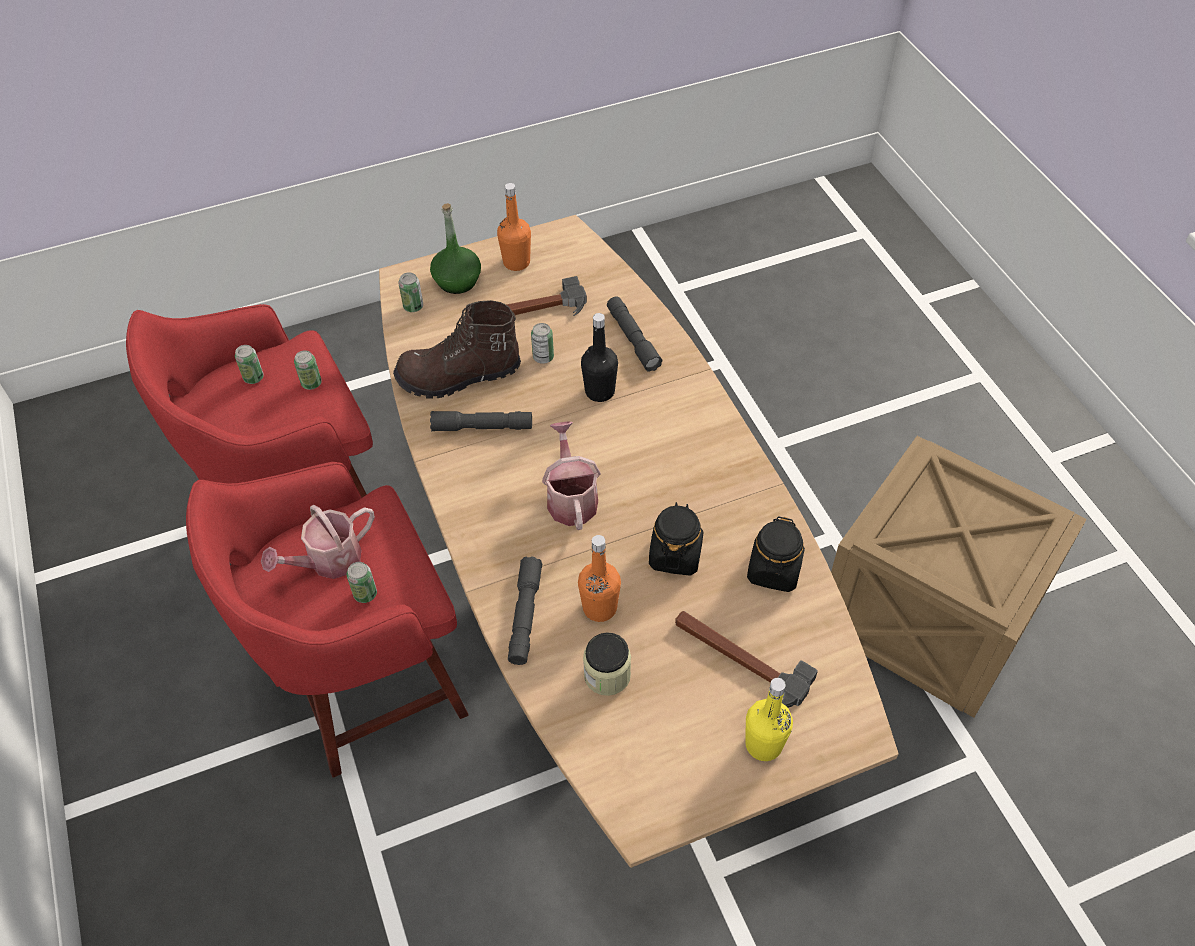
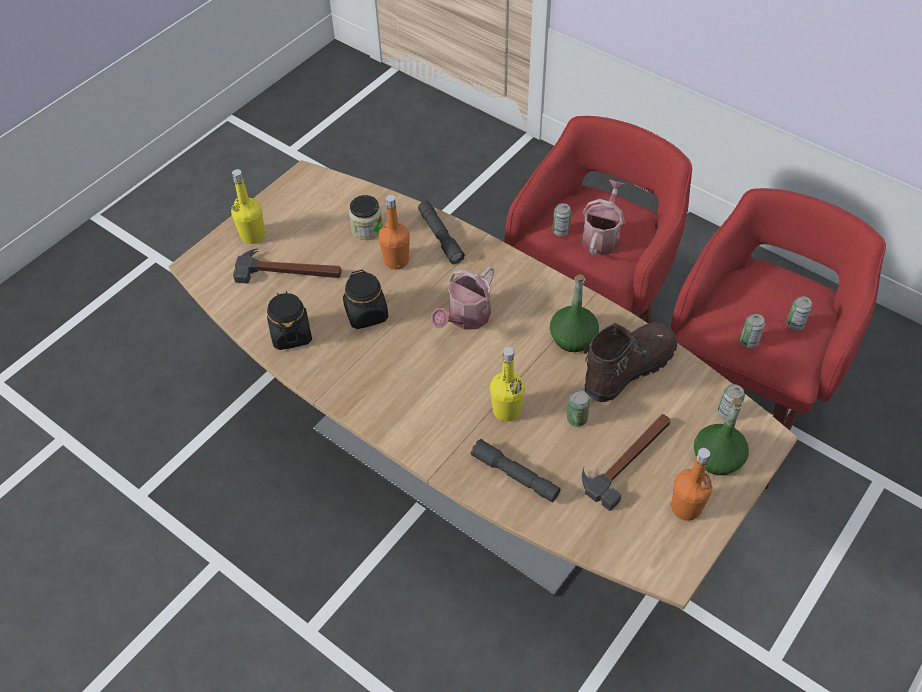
camera: 150 degrees right, 0 degrees up
(482, 427) = (572, 338): grey flashlight -> green bottle
(571, 498) = (466, 318): watering can -> watering can turned 75 degrees clockwise
(600, 391) = (506, 410): black bottle -> yellow bottle
(930, 618) = (199, 594): crate -> none

